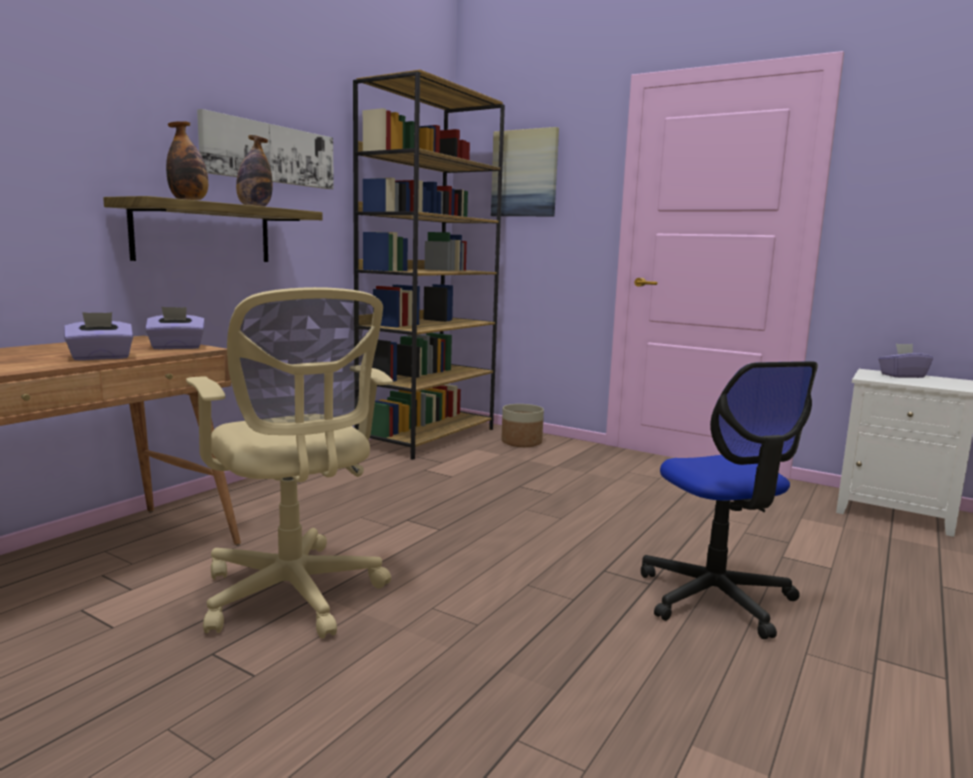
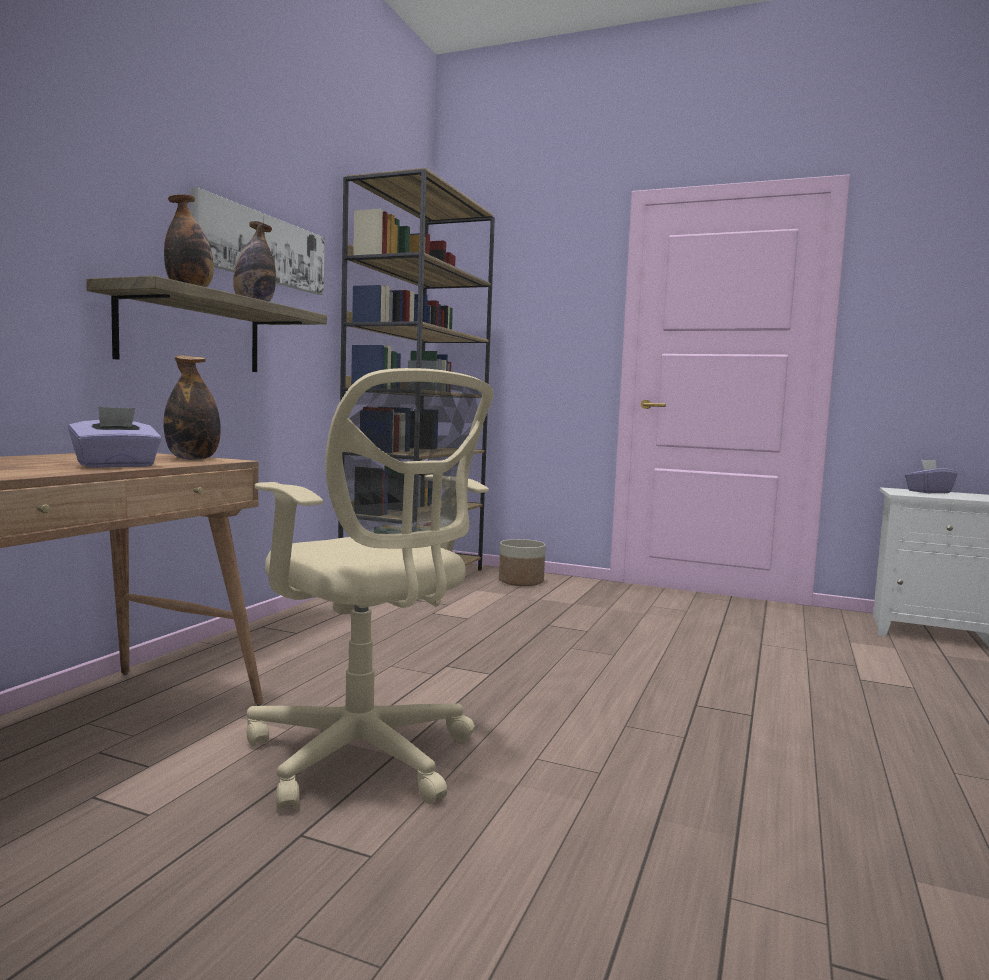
camera: 10 degrees left, 5 degrees down
(176, 347) = (192, 459): purple tissue box -> bottle
(525, 173) = (514, 291): picture -> none
(716, 598) = (827, 724): office chair -> none

